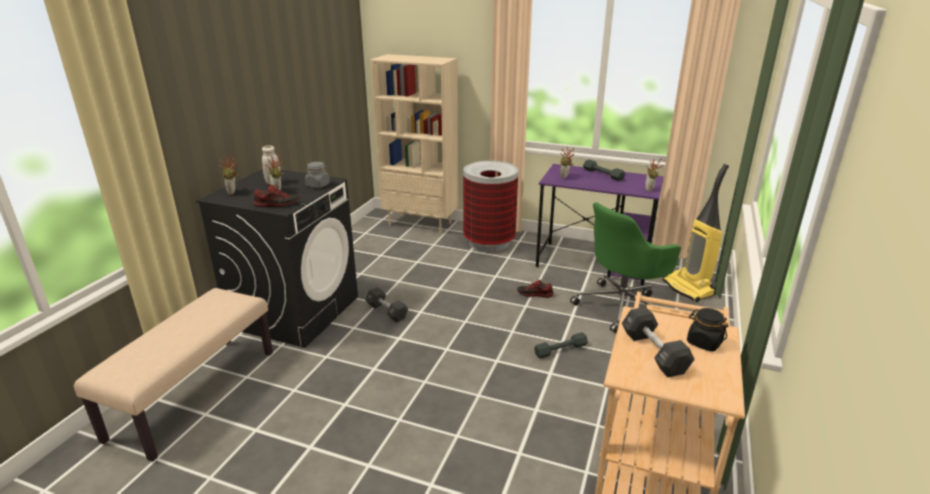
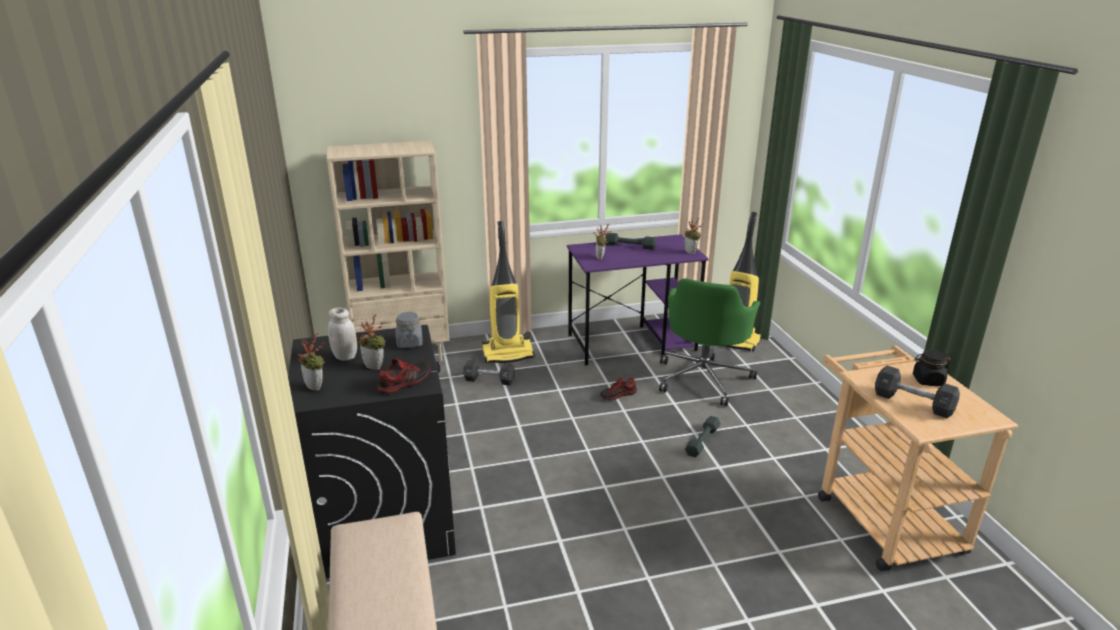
camera: 35 degrees left, 0 degrees up
(387, 312) = (495, 473): black dumbbell -> black dumbbell (489, 380)
(489, 242) = (508, 354): trash can -> vacuum cleaner

